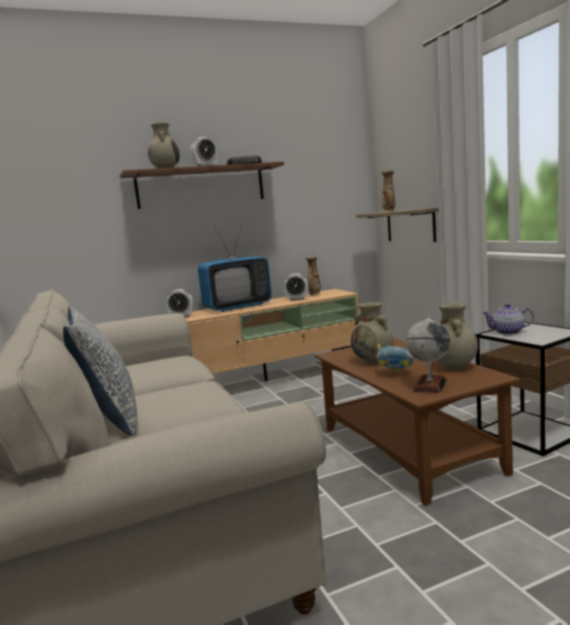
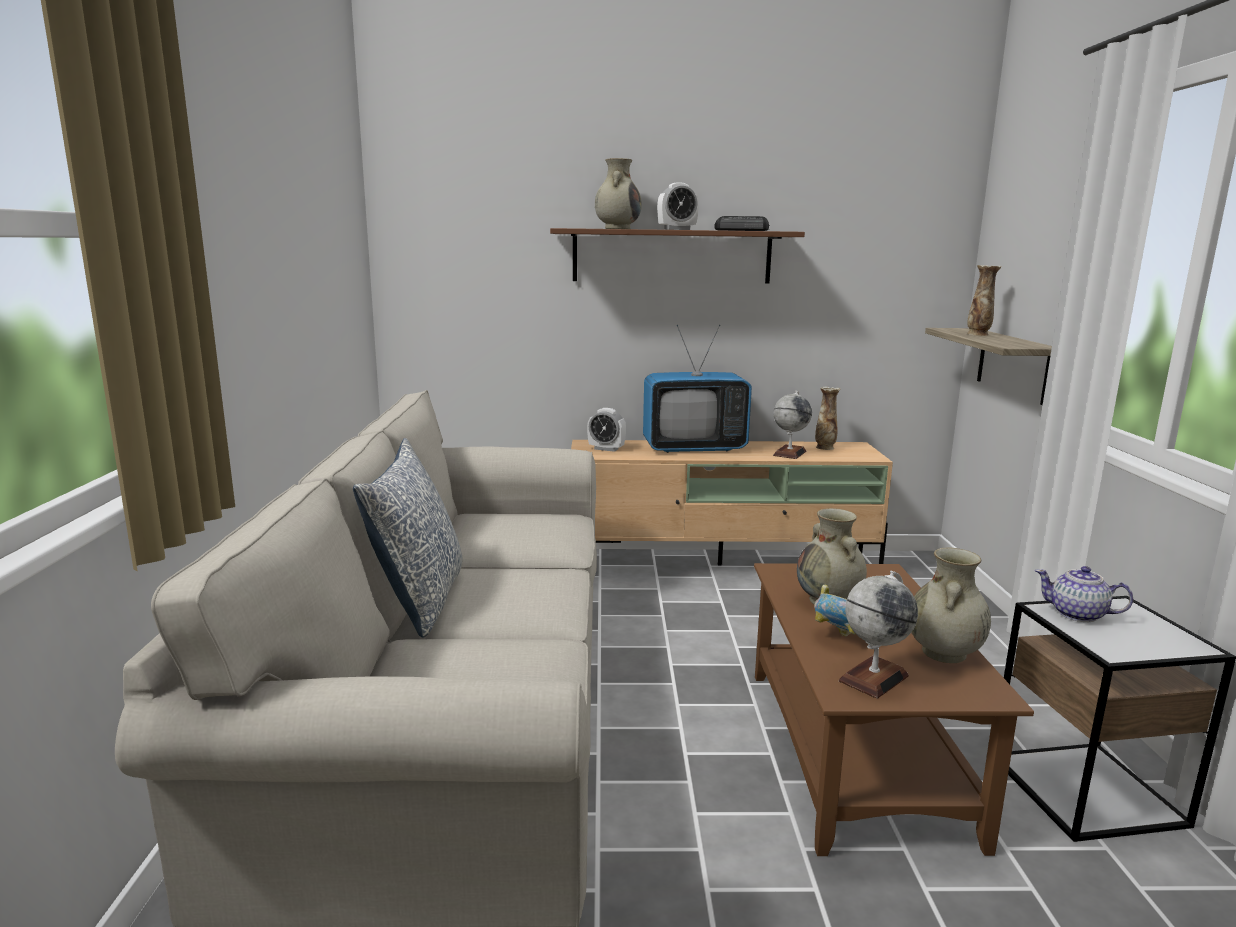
camera: 20 degrees right, 5 degrees up
(297, 299) = (789, 453): alarm clock -> globe

